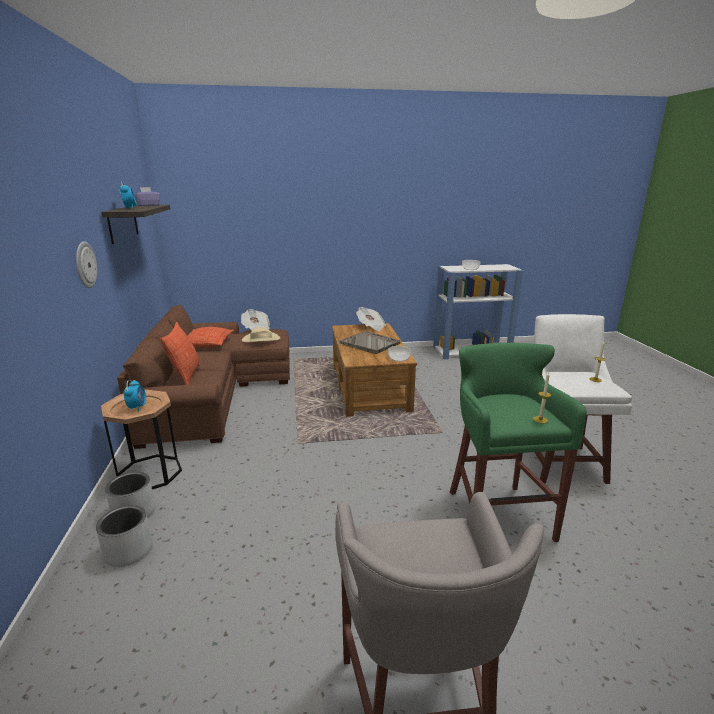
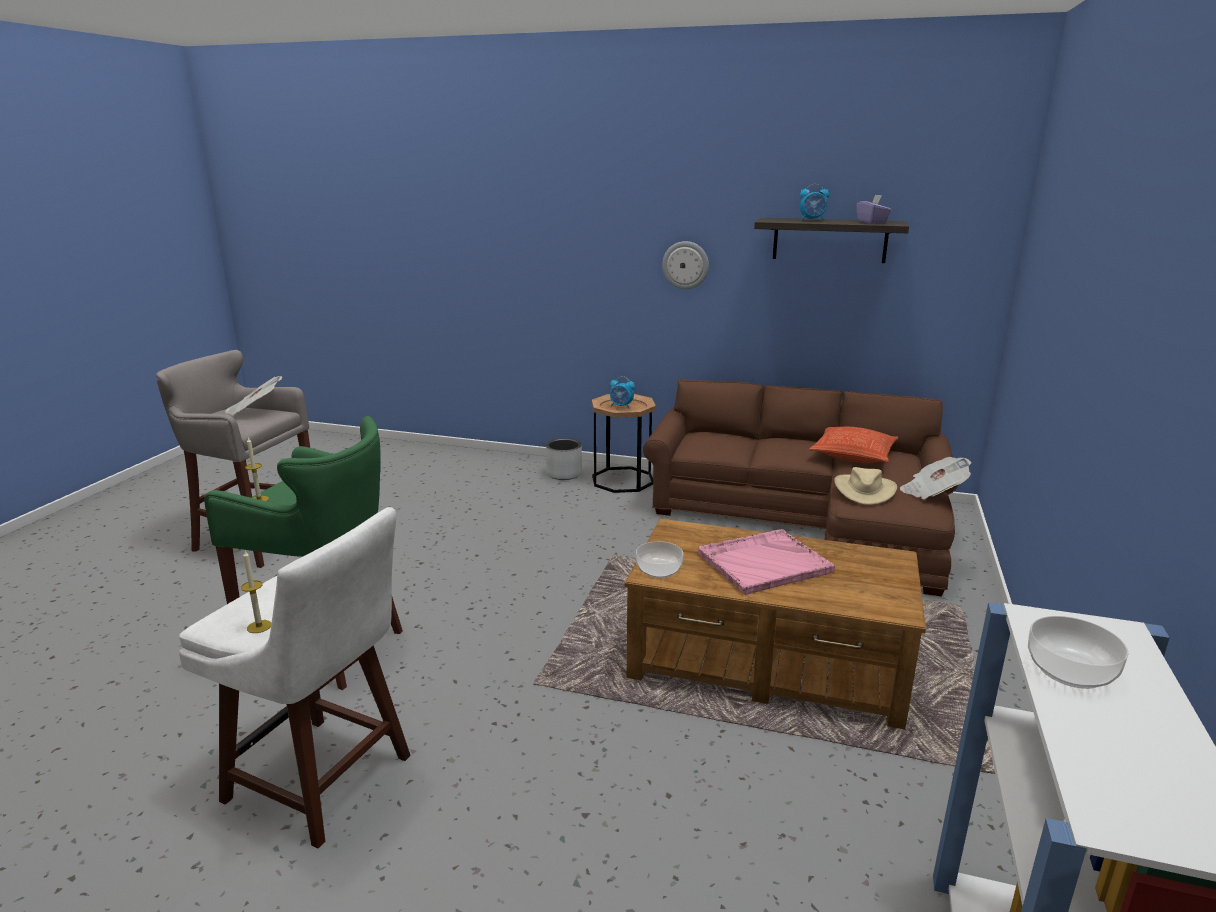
camera: 115 degrees right, 0 degrees up
(128, 551) = (516, 472): grey planter -> none
(186, 376) = (725, 439): orange pillow -> none
(370, 343) = (763, 563): grey tray -> pink tray
(371, 327) = (890, 593): newspaper -> newspaper (255, 411)

